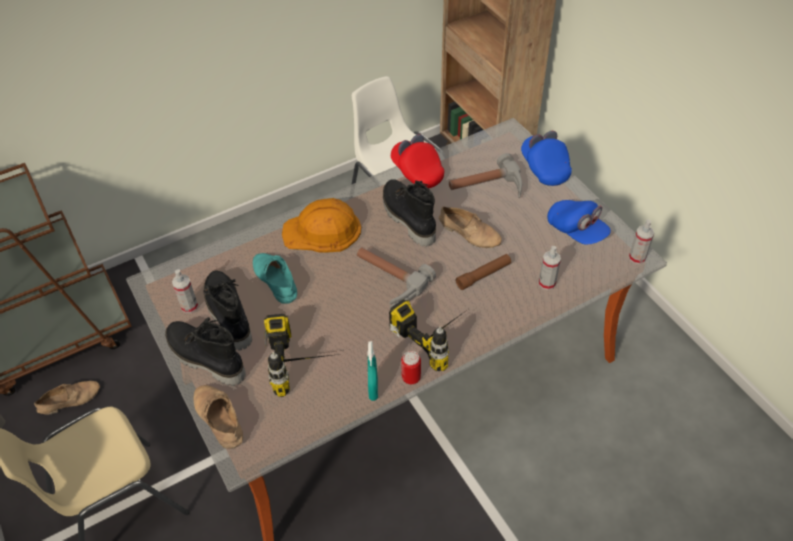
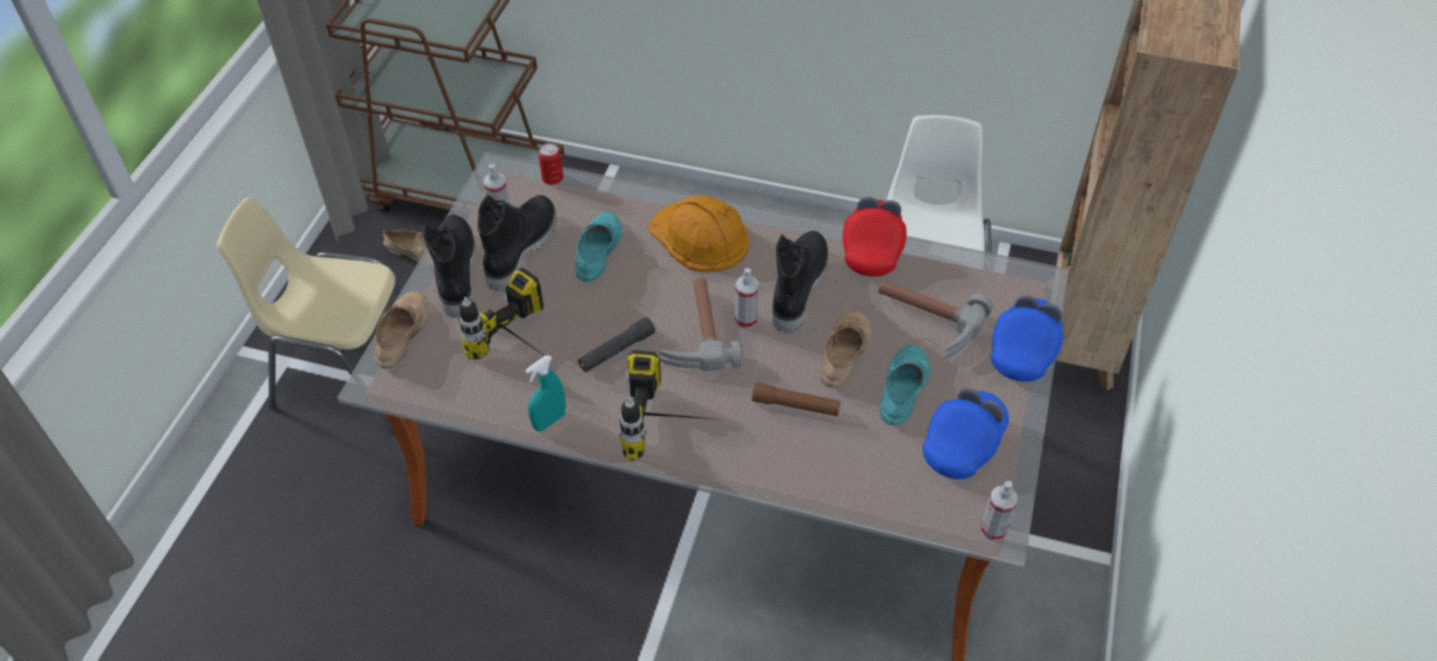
camera: 45 degrees right, 0 degrees up
(359, 323) = (616, 351): none -> black flashlight
(411, 377) = (595, 440): can -> can (553, 179)
(470, 232) = (843, 352): beige shoe -> beige shoe turned 150 degrees counterclockwise
(518, 227) = (902, 388): none -> turquoise shoe
(547, 283) = (851, 469): spray bottle -> spray bottle (746, 320)
(576, 230) = (963, 444): blue cap -> blue cap turned 150 degrees counterclockwise

